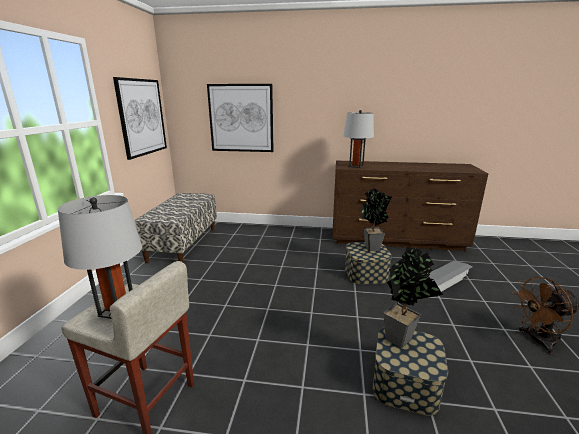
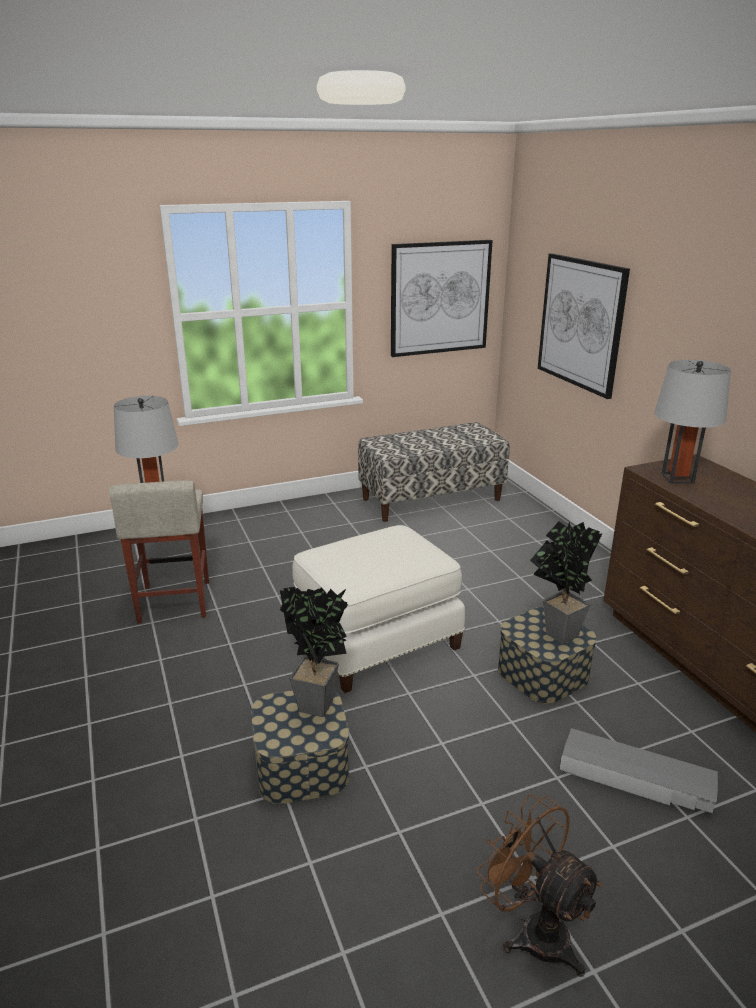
camera: 60 degrees right, 5 degrees up
(301, 310) = (376, 641): none -> white ottoman

